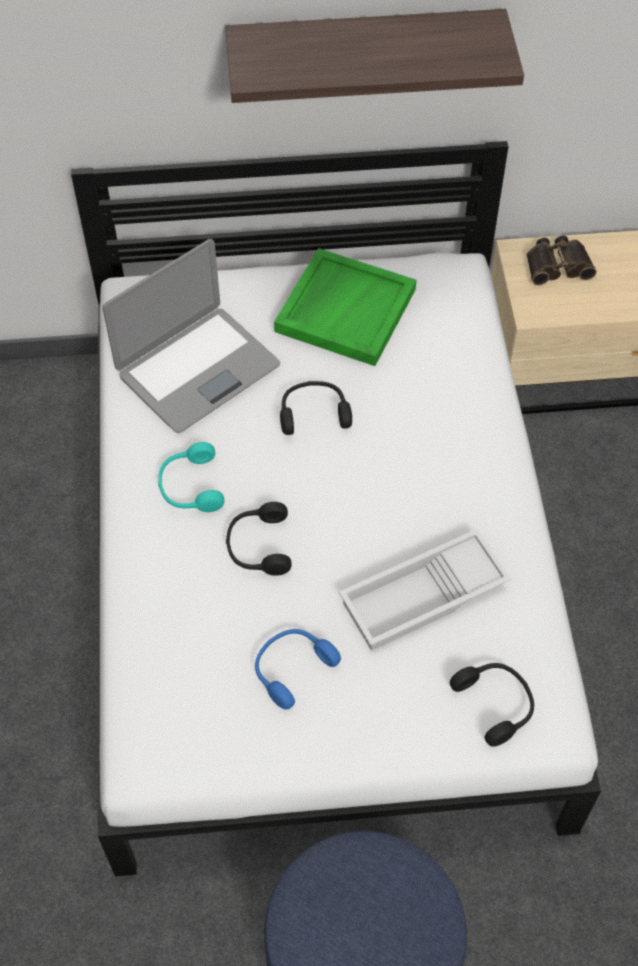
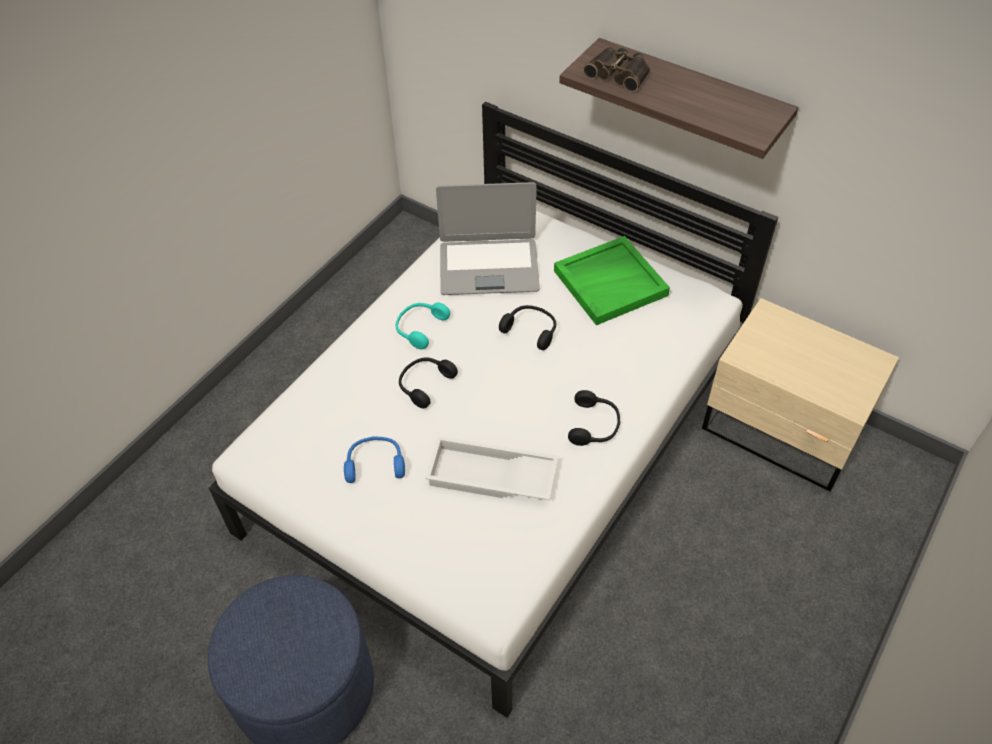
camera: 40 degrees right, 5 degrees down
(496, 704) = (471, 569): black headphones -> black headphones (595, 425)
(557, 265) = (789, 336): binoculars -> binoculars (619, 74)

